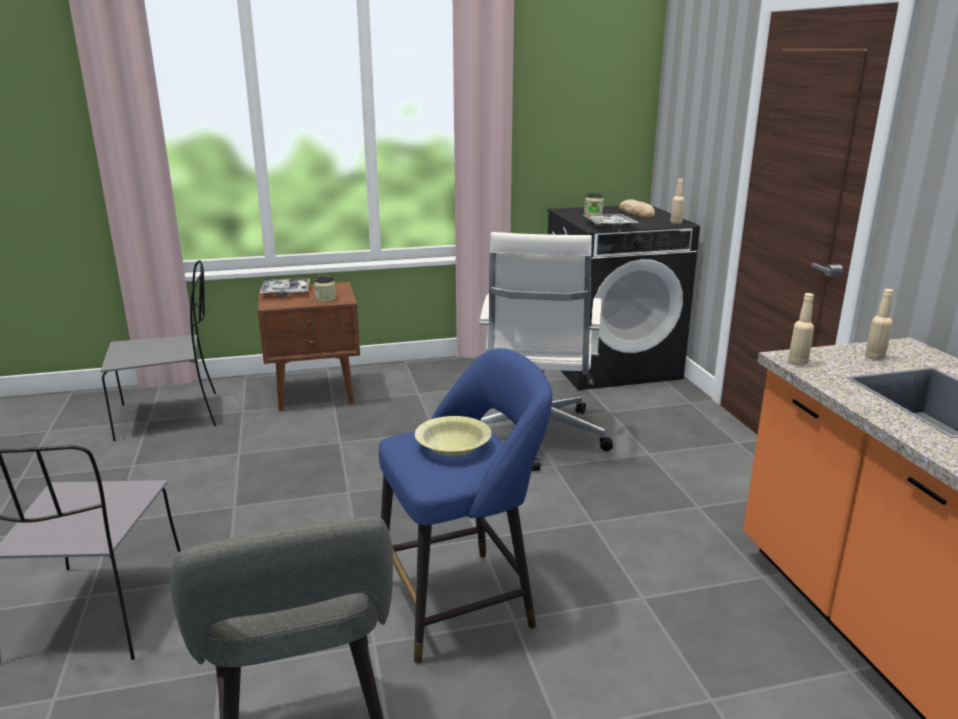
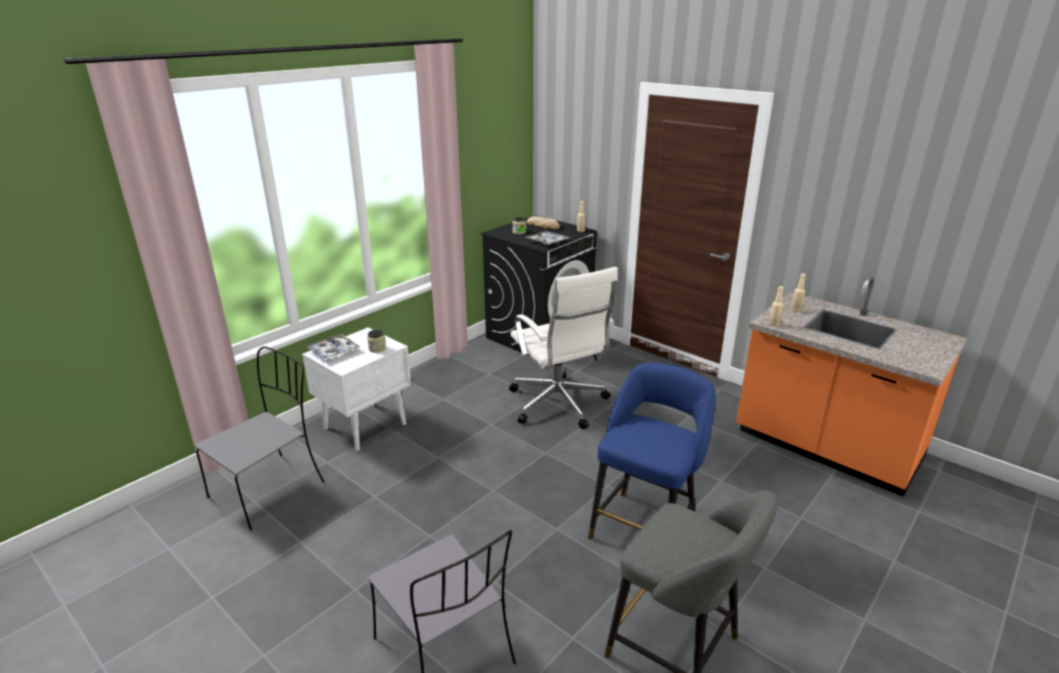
camera: 35 degrees left, 5 degrees up
(316, 393) = (366, 425): brown nightstand -> white nightstand
(453, 445) = (650, 434): yellow bowl -> none

